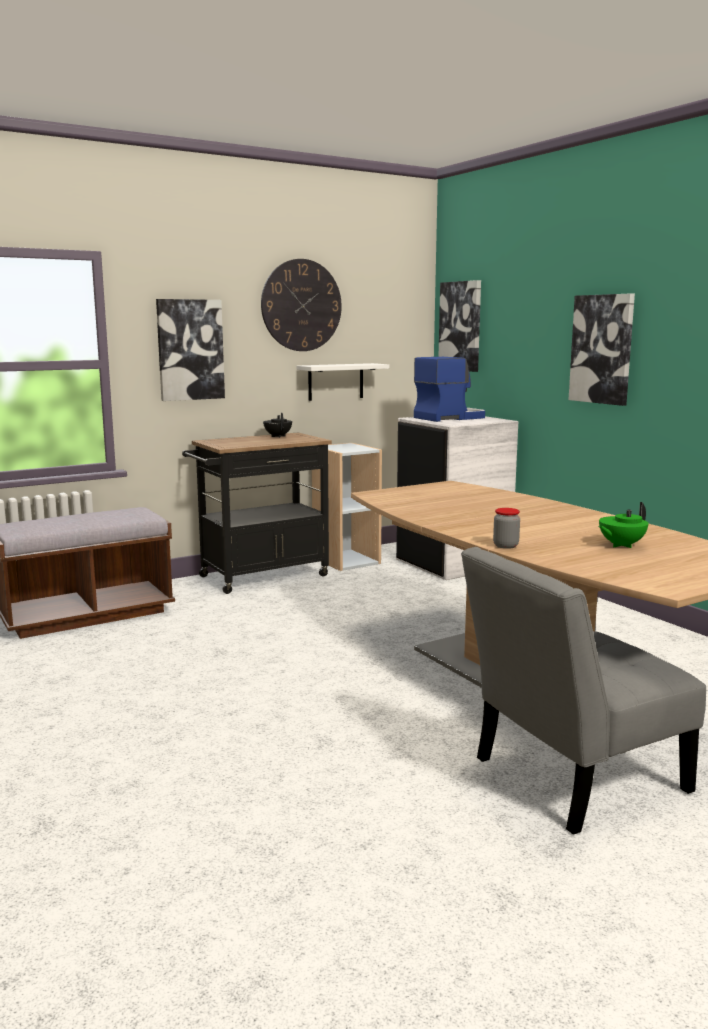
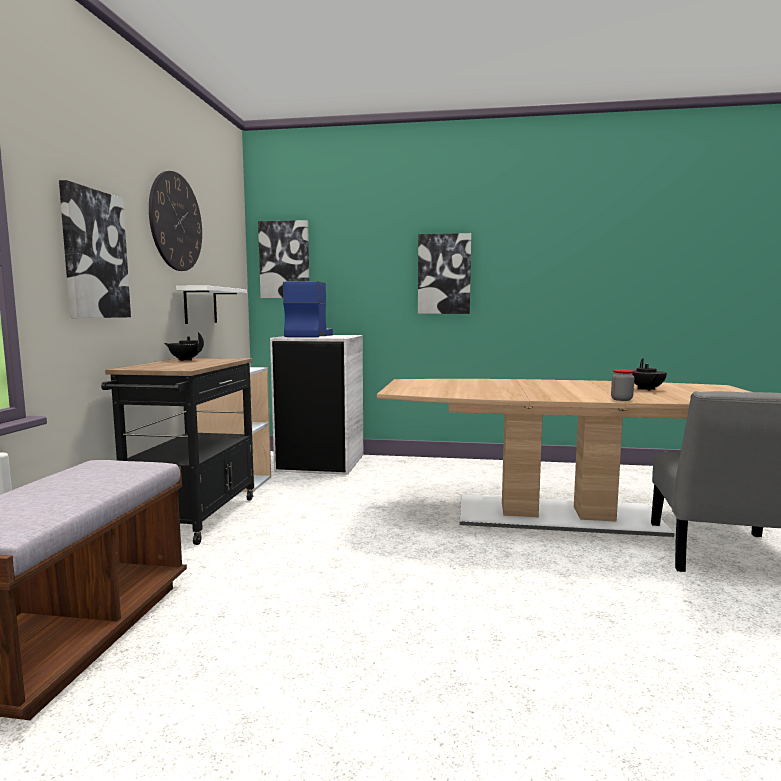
camera: 50 degrees left, 5 degrees down
(620, 545) = (646, 389): green teapot -> black teapot

